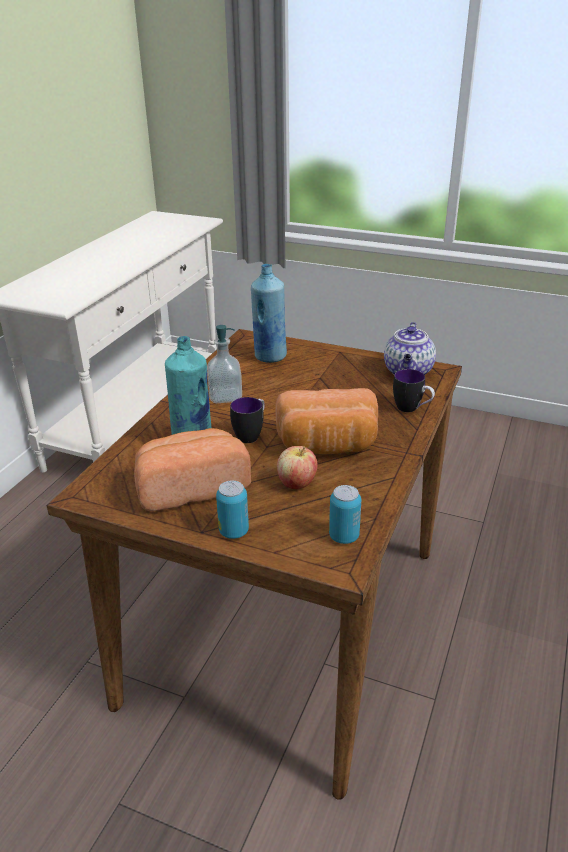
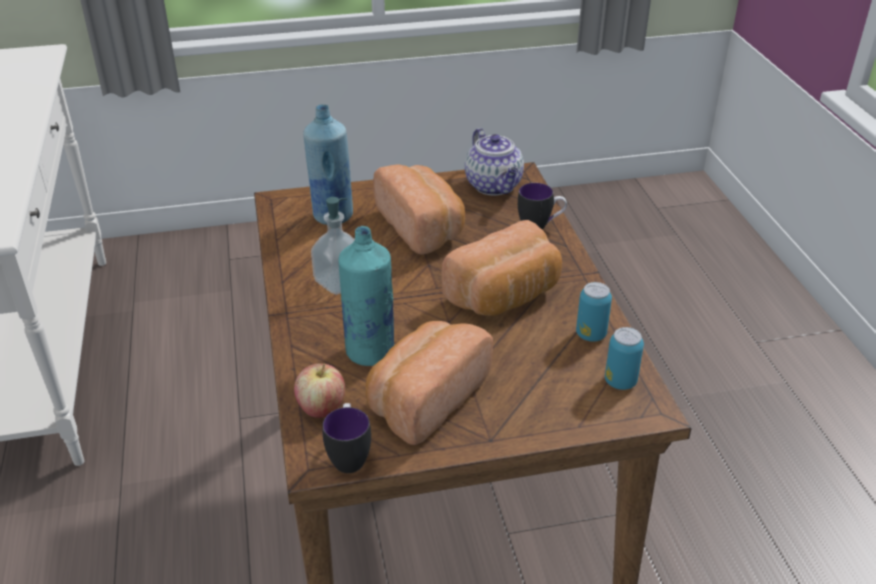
camera: 35 degrees left, 5 degrees up
(234, 531) = (520, 424): can -> can (591, 334)
(251, 434) = (418, 315): mug -> mug (349, 455)
(297, 483) = (522, 348): apple -> apple (321, 408)
(322, 382) = (422, 227): none -> bread

